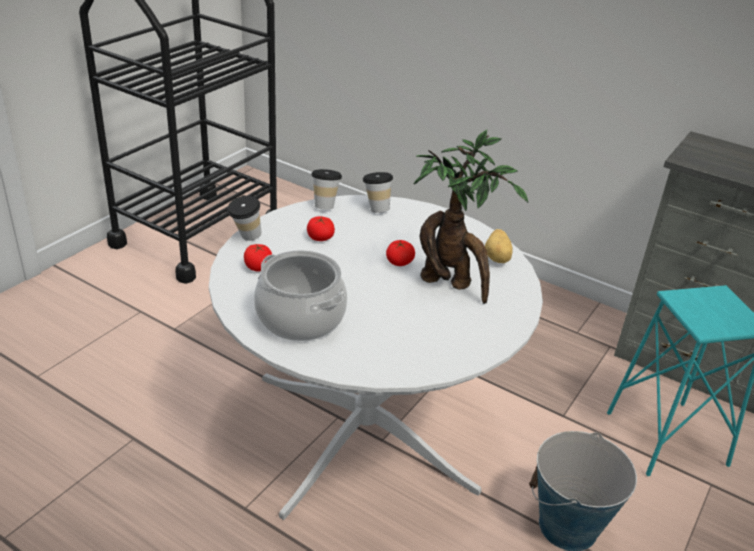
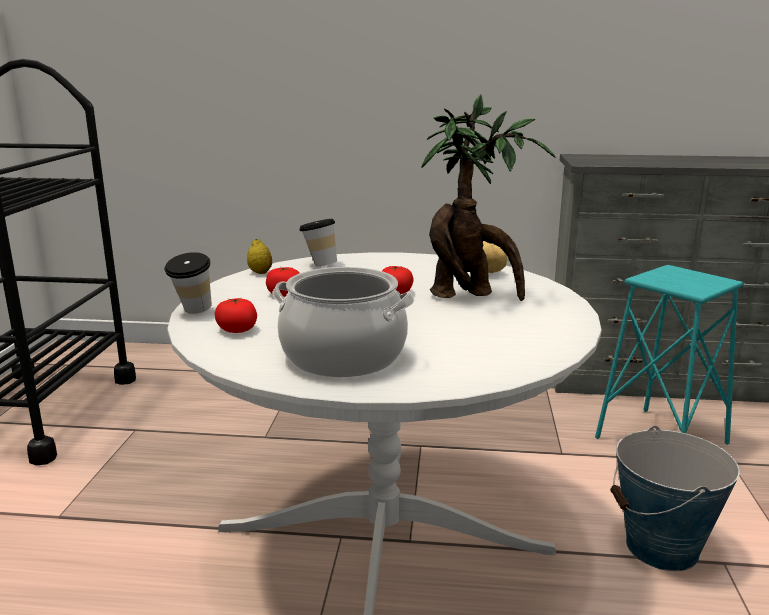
camera: 25 degrees left, 15 degrees down
(325, 205) = (260, 272): cup -> lemon

